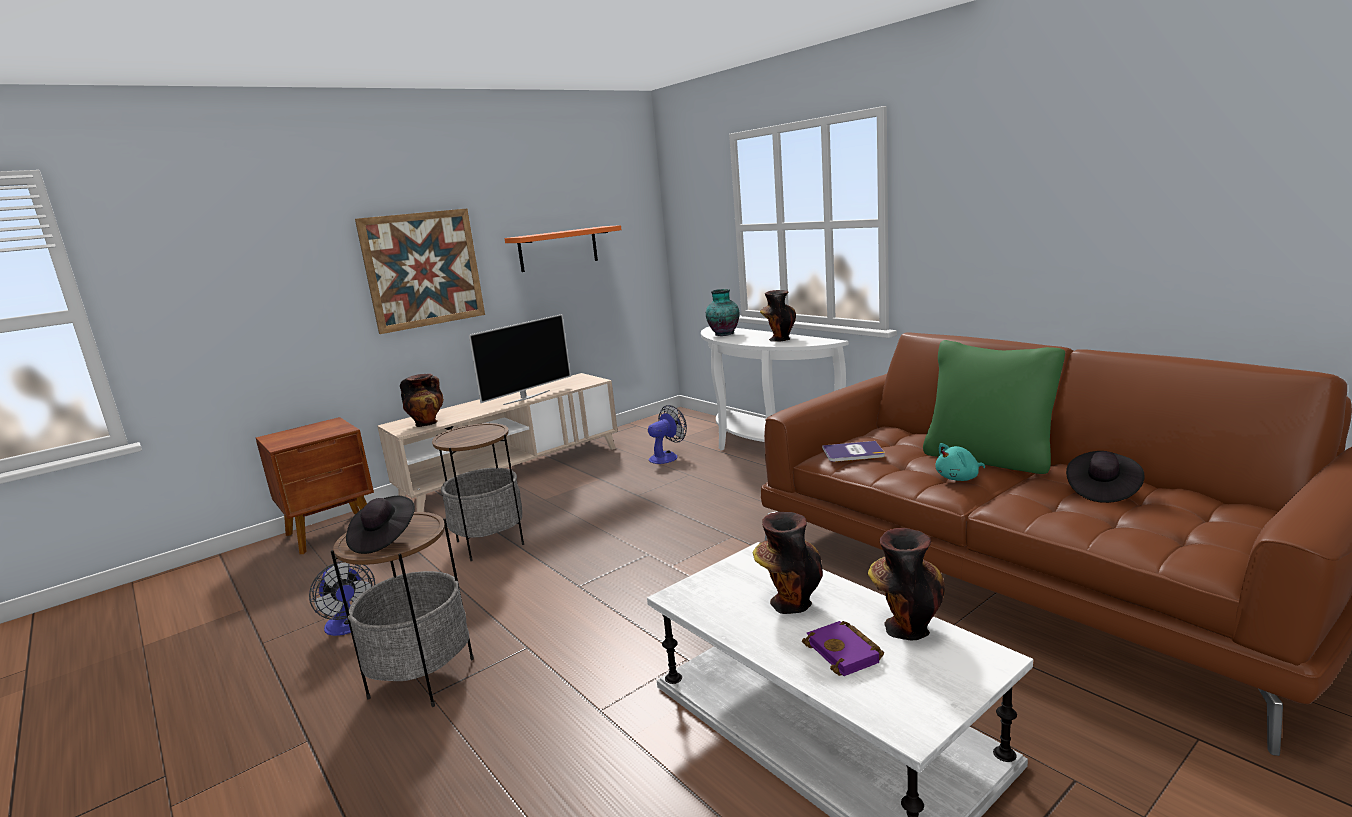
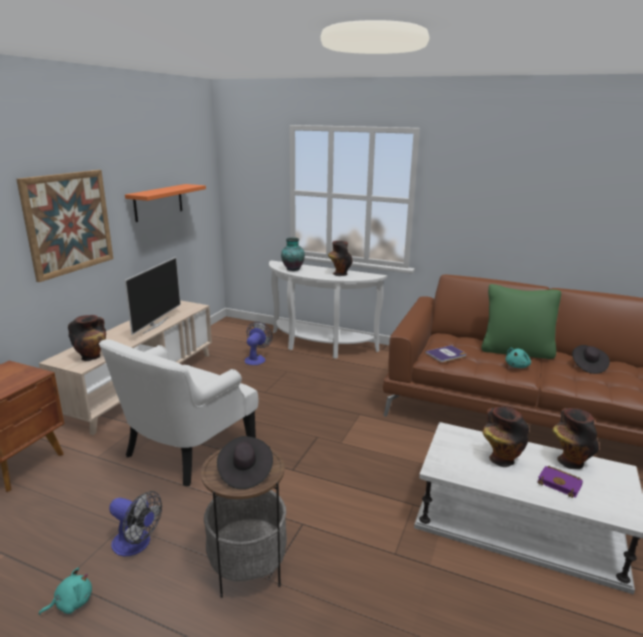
camera: 30 degrees left, 5 degrees up
(247, 664) = (71, 603): none -> turquoise plush toy
(490, 543) = (186, 448): side table -> white armchair

